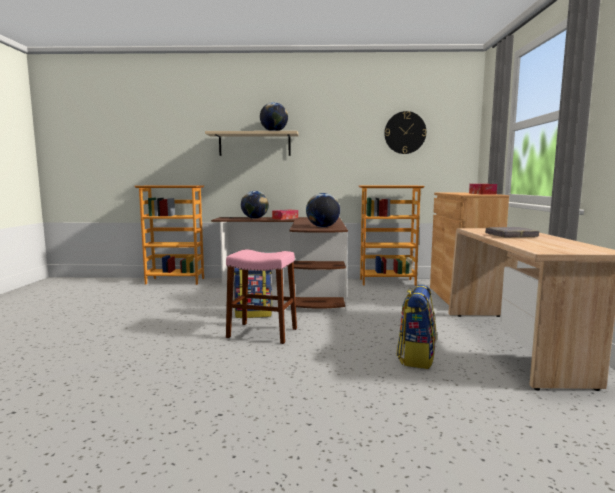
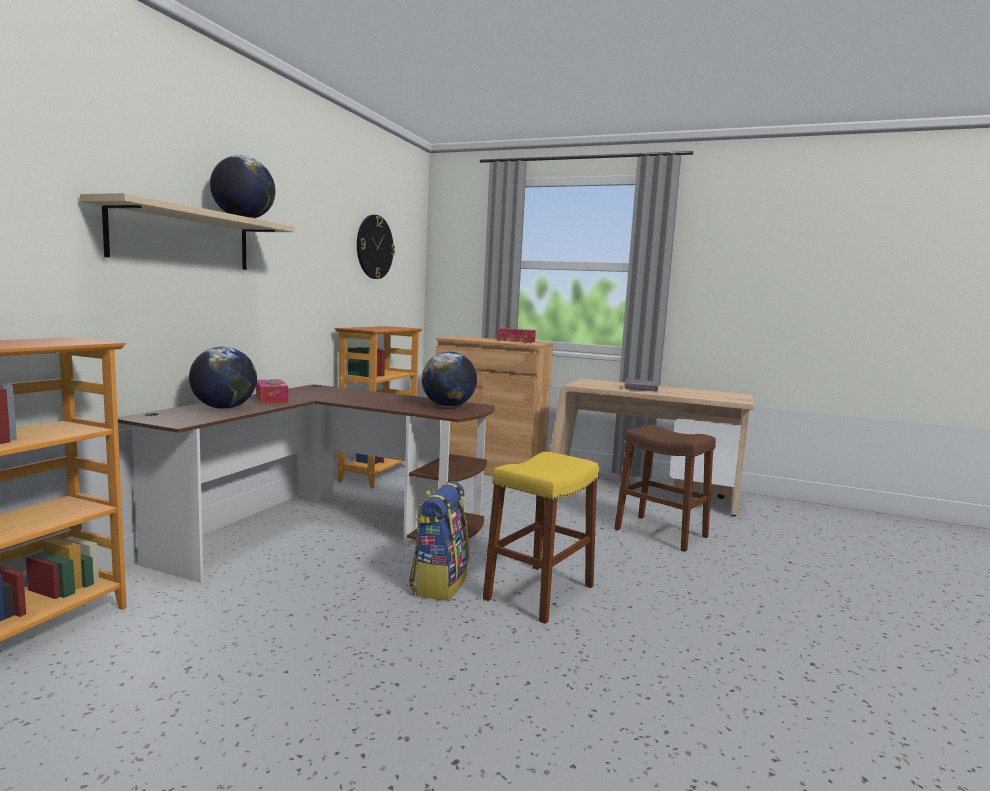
camera: 70 degrees left, 0 degrees up
(262, 333) = (539, 592): pink stool -> yellow stool
(416, 357) = (660, 533): backpack -> brown stool

